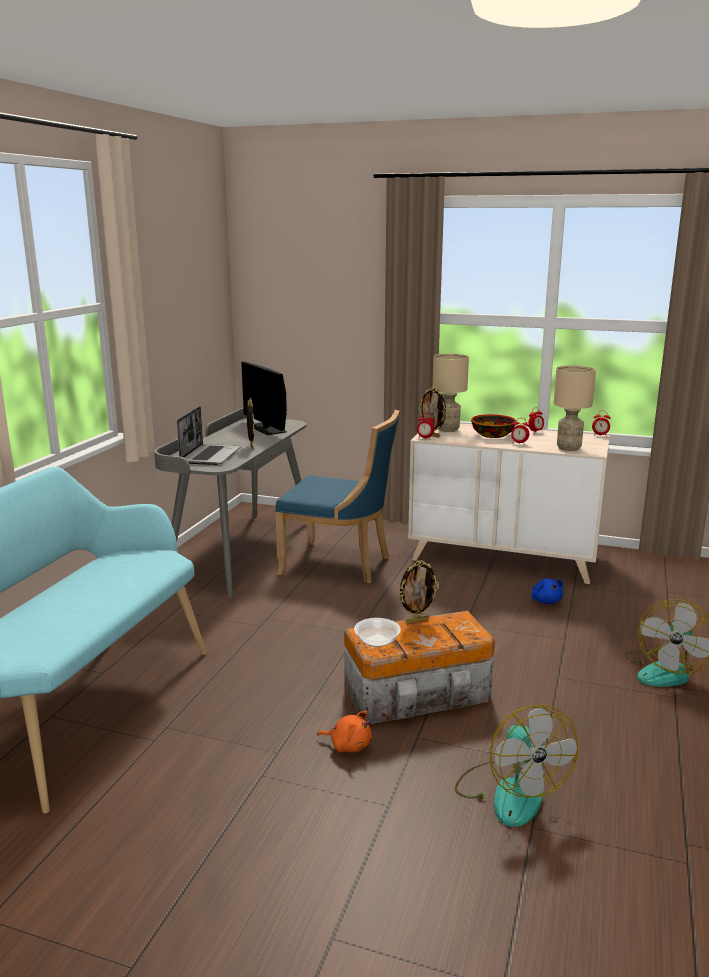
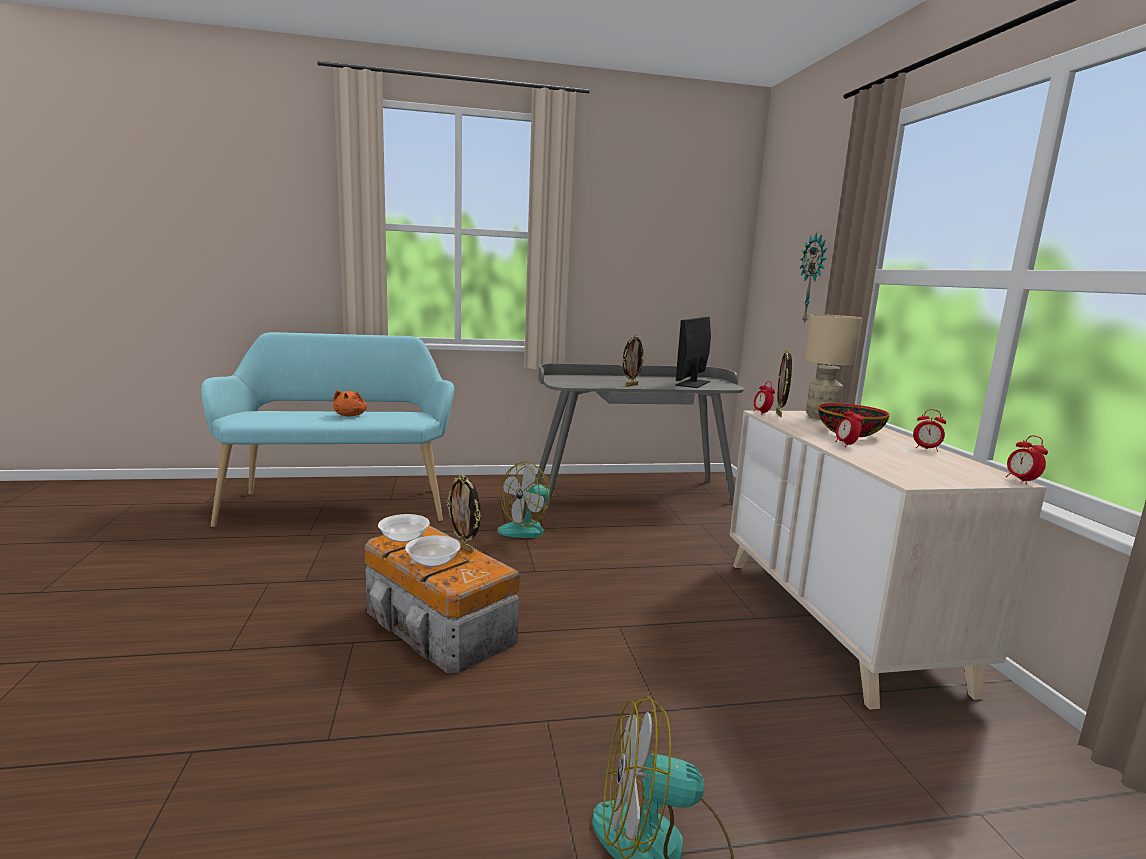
camera: 60 degrees right, 5 degrees down
(210, 455) = (587, 380): laptop -> none
(340, 565) = (665, 534): blue chair -> none
(342, 317) = (813, 279): none -> wall clock
(348, 745) = (325, 609): orange plush toy -> orange plush toy (350, 415)
(435, 637) = (433, 562): none -> bowl
(510, 792) = (261, 722): fan -> fan (530, 529)
(546, 601) = (755, 675): blue plush toy -> none
(568, 448) = (892, 467): beige table lamp -> none

